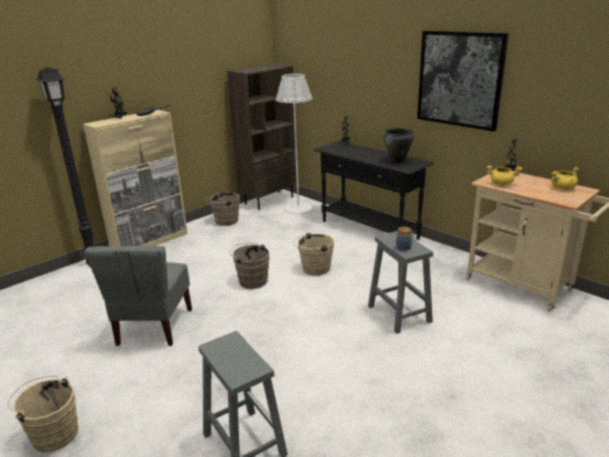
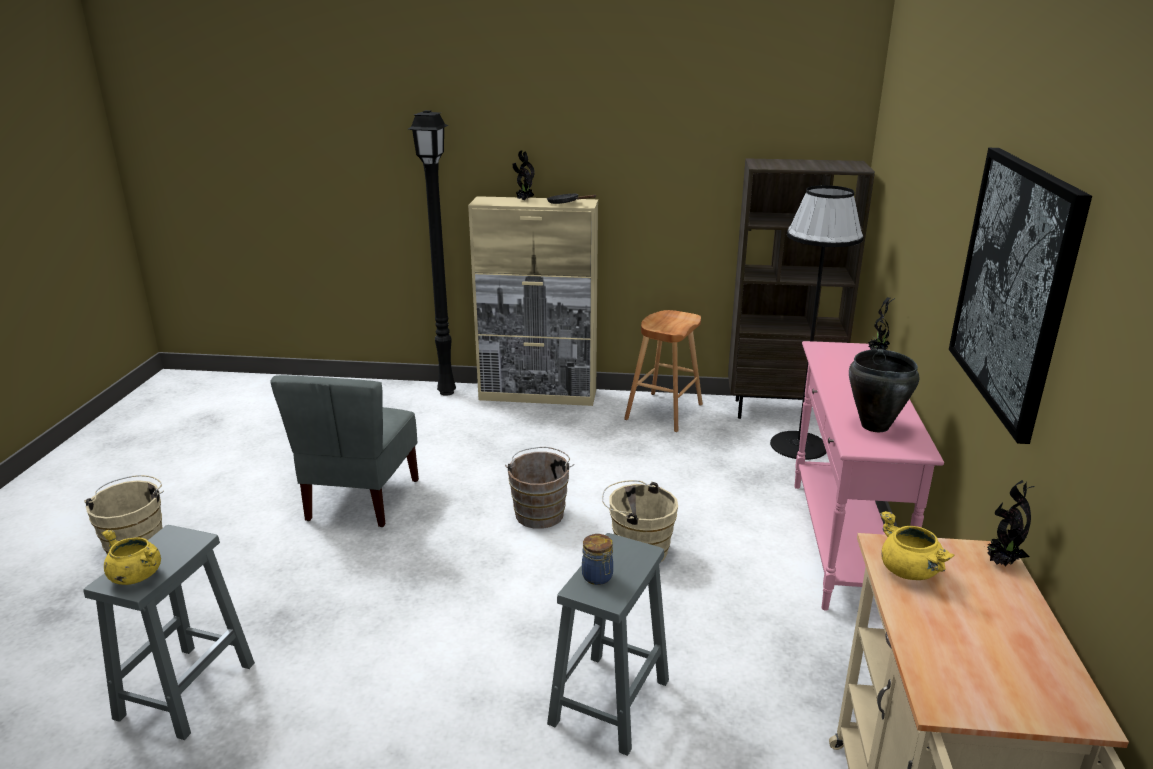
camera: 50 degrees right, 0 degrees up
(153, 327) = (361, 500): grey chair -> grey chair turned 45 degrees counterclockwise
(225, 221) = (664, 412): brown bucket -> brown stool
(298, 208) = (798, 445): white floor lamp -> black floor lamp
(369, 230) = (841, 544): black console table -> pink console table
(562, 188) = (1028, 669): yellow cooking pot -> yellow cooking pot (135, 576)

